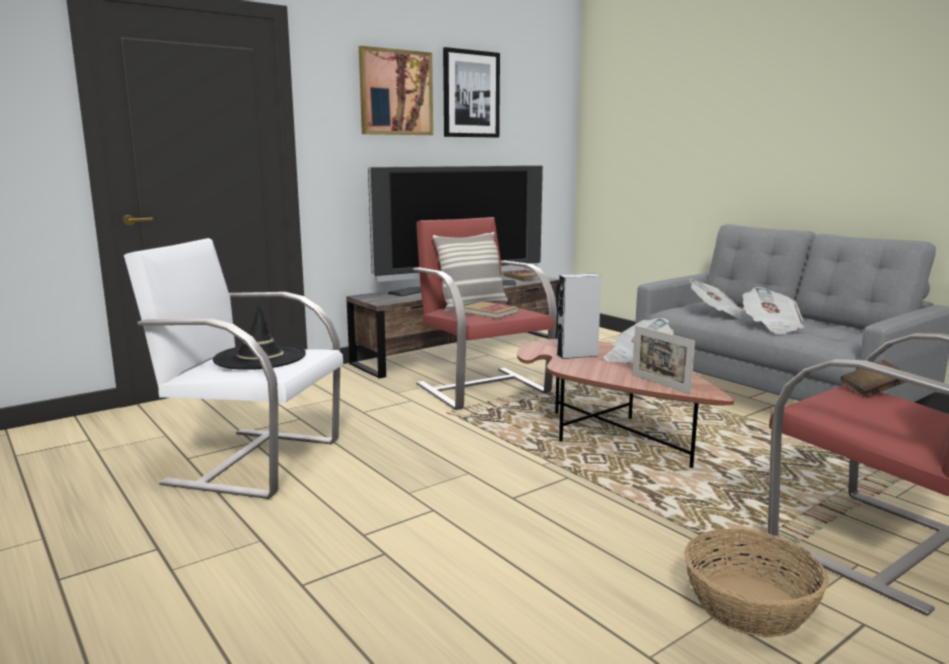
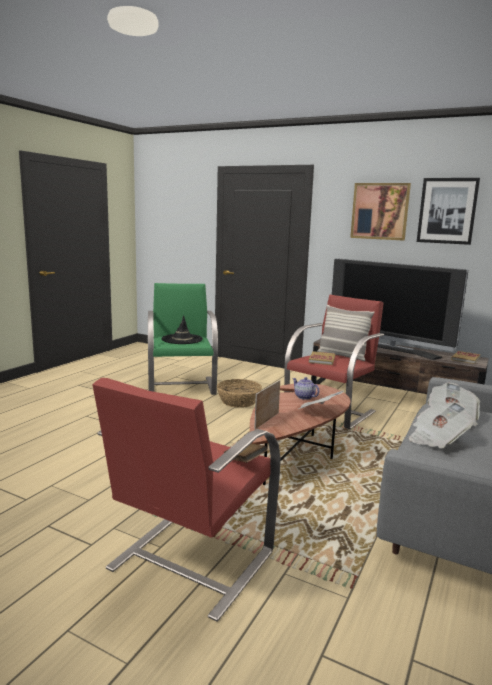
camera: 65 degrees right, 0 degrees up
(253, 461) = (181, 386): white armchair -> green armchair
(577, 355) = (304, 397): grey speaker -> teapot
(750, 605) = (100, 509): basket -> basket (239, 401)

